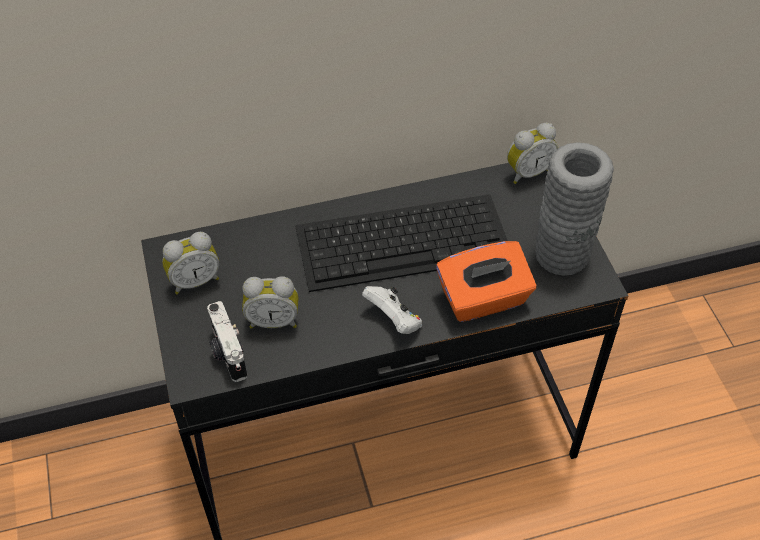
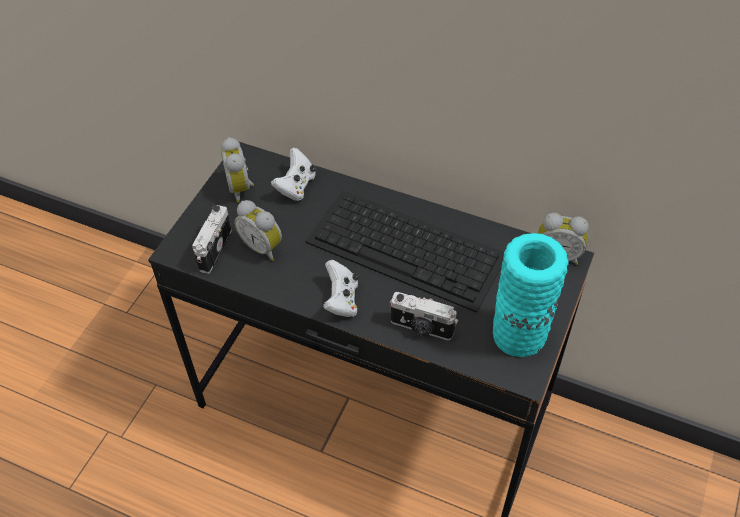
camera: 40 degrees right, 0 degrees up
(194, 280) = (241, 188): alarm clock -> alarm clock turned 60 degrees clockwise
(246, 247) = (296, 186): none -> white game controller
(483, 299) = (421, 328): orange tissue box -> camera
(562, 254) = (519, 334): grey vase -> turquoise vase

